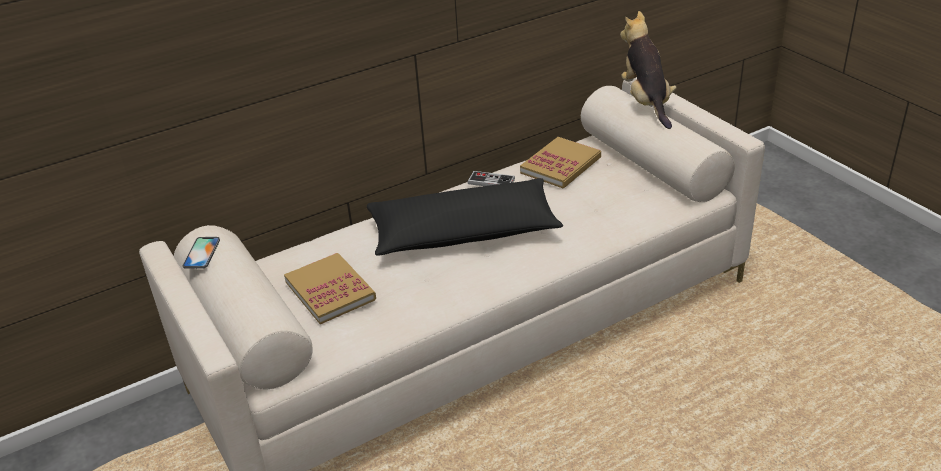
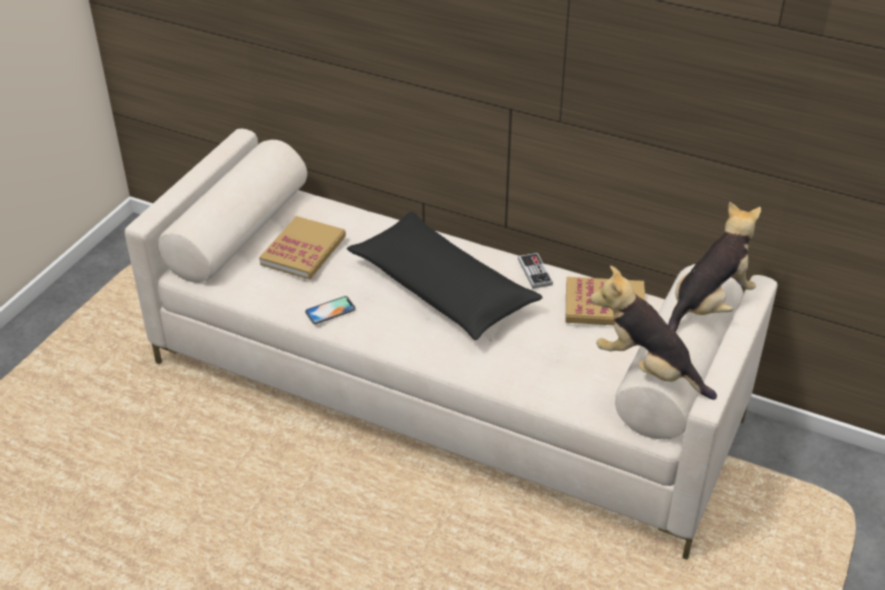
camera: 55 degrees right, 5 degrees up
(201, 253) = (246, 157): phone -> phone (330, 310)
(691, 148) = (647, 369): none -> plush toy

